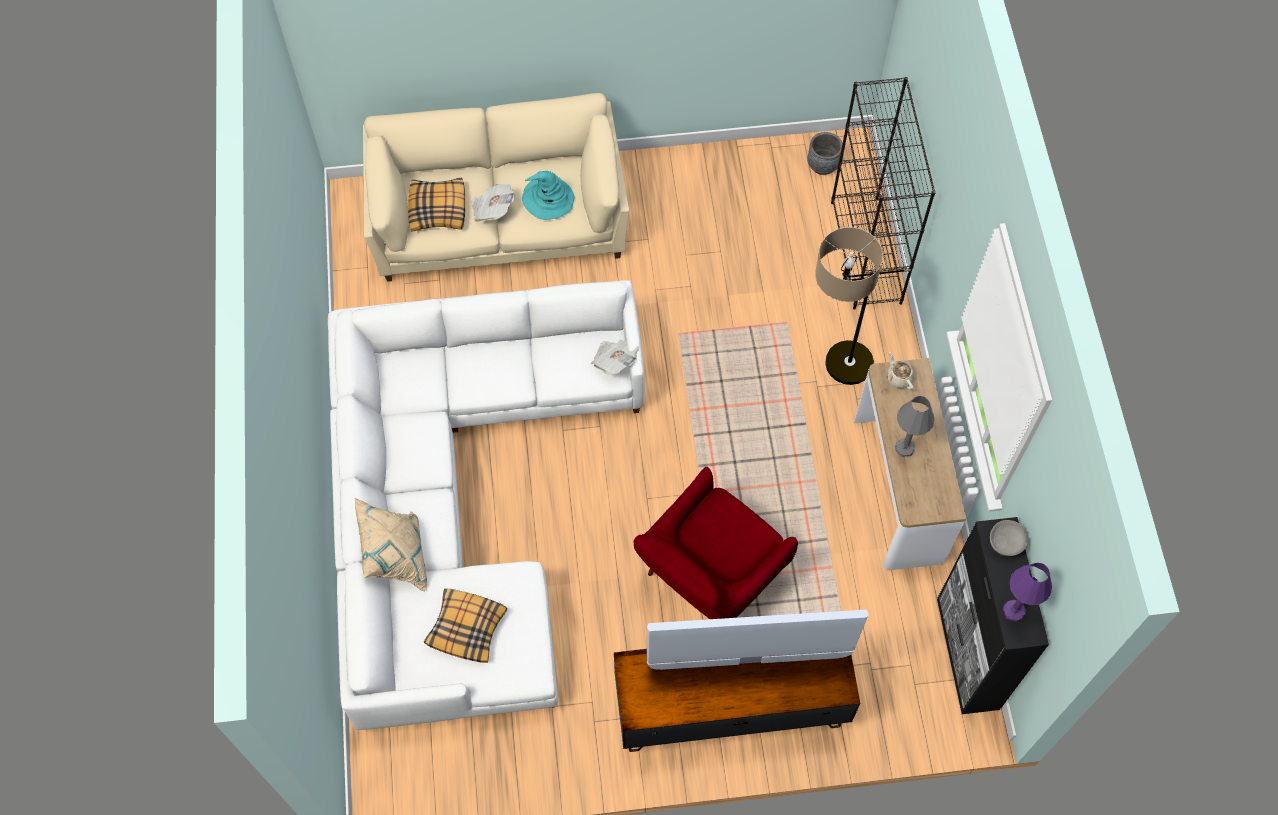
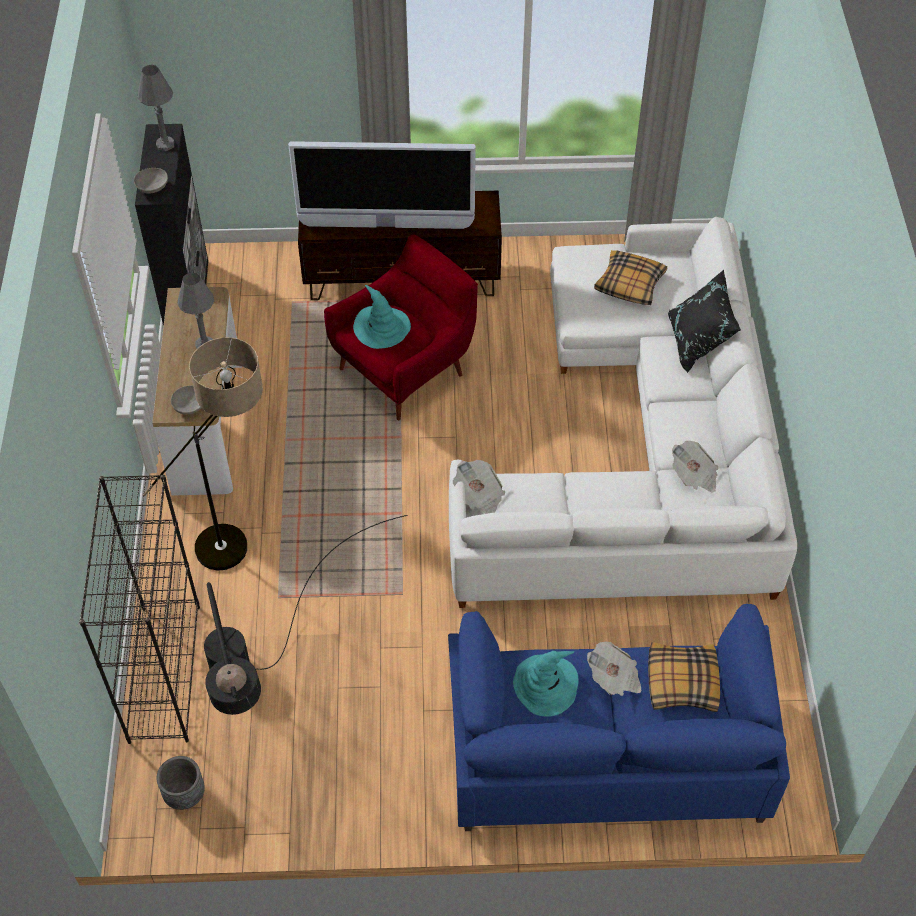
camera: 175 degrees left, 10 degrees down
(396, 556) = (698, 342): beige pillow -> black pillow
(413, 397) = (694, 476): none -> newspaper
(499, 219) = (606, 751): beige sofa -> blue sofa
(734, 540) = (382, 328): none -> turquoise hat
(778, 236) = (264, 702): none -> black floor lamp
(899, 377) = (189, 406): beige teapot -> grey bowl
(1013, 611) = (165, 145): purple table lamp -> grey table lamp

